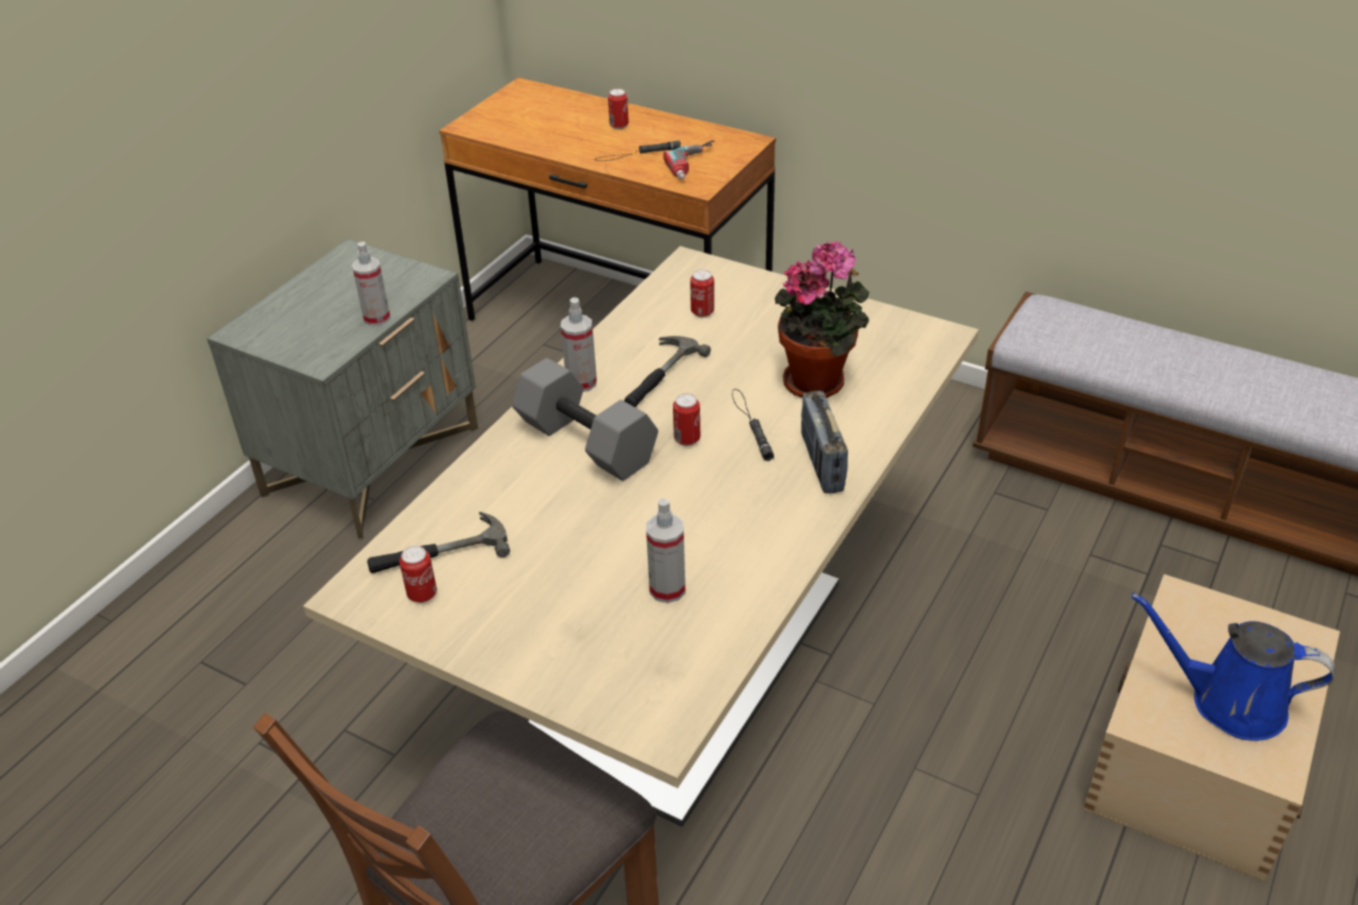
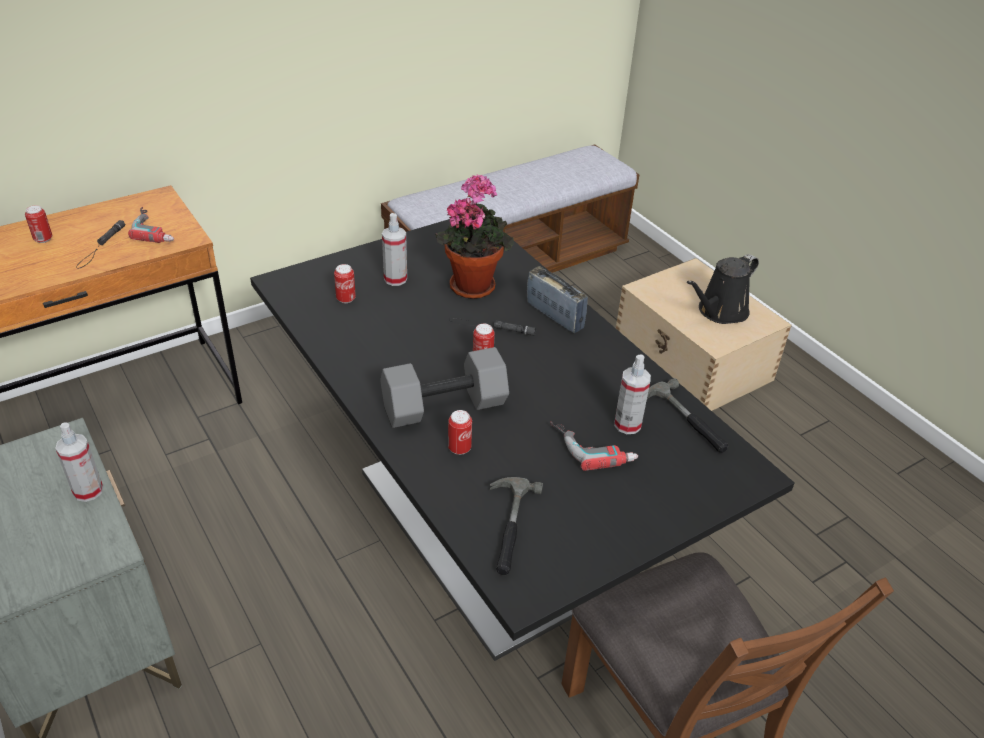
camera: 65 degrees left, 0 degrees up
(422, 594) = (551, 551): can -> can (459, 448)
(581, 382) = (370, 384): spray bottle -> spray bottle (395, 279)
(608, 572) = (593, 445): none -> power drill
(659, 376) = (400, 345): hammer -> hammer (686, 421)
(685, 661) = (483, 530): beige dining table -> black dining table
(821, 463) = (554, 316): radio -> radio turned 150 degrees counterclockwise
(1228, 702) = (719, 312): blue watering can -> black watering can

